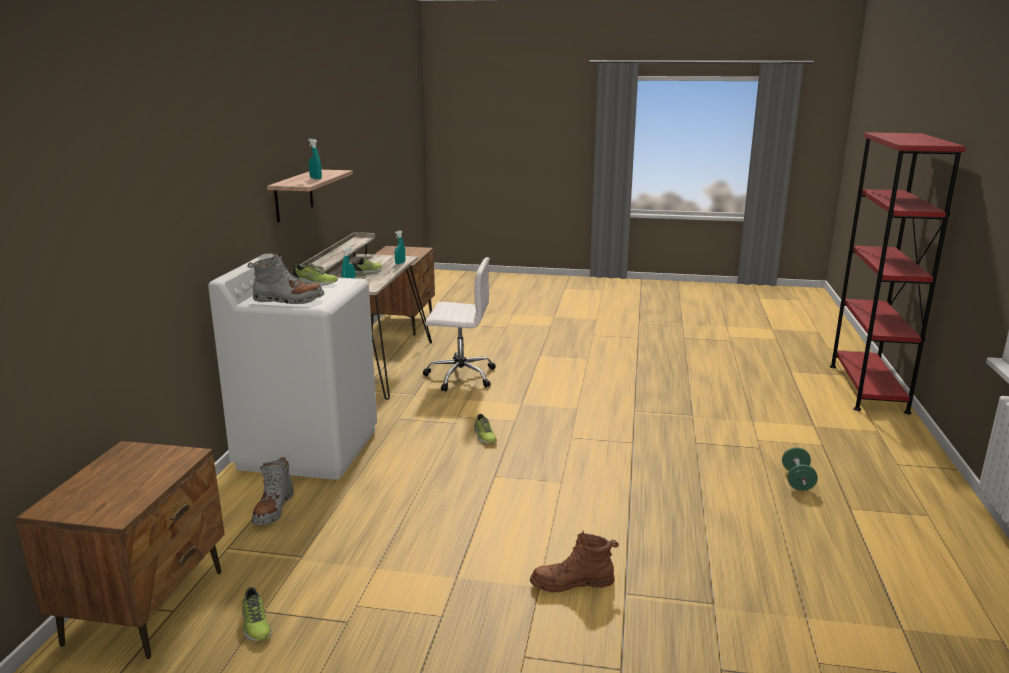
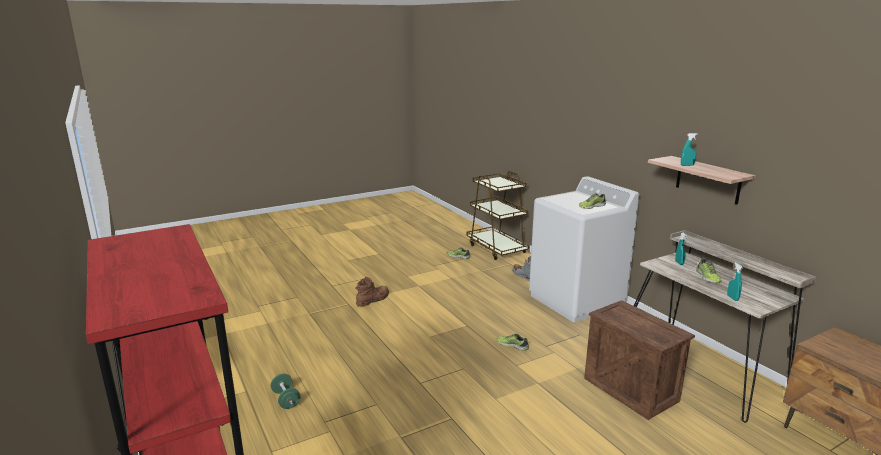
camera: 140 degrees right, 0 degrees up
(147, 606) = (496, 248): brown nightstand -> brown cart
(288, 300) = (566, 197): grey boot -> none
(459, 376) = (629, 389): white office chair -> crate

